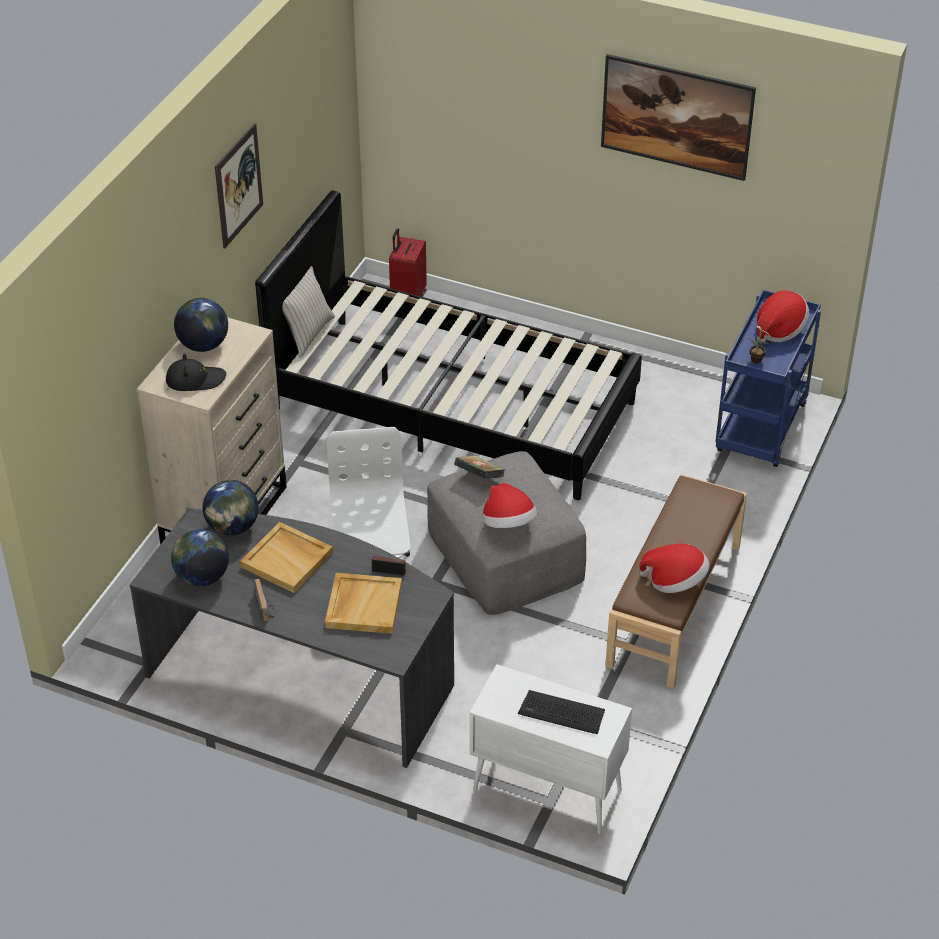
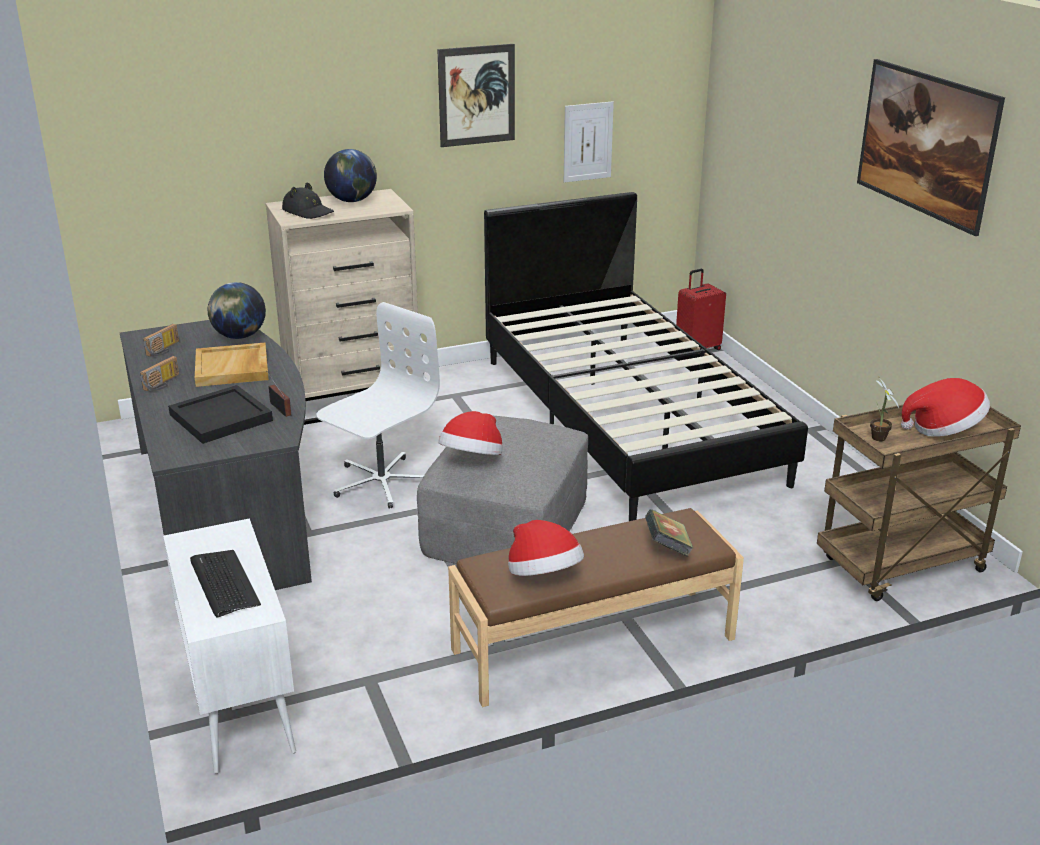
camera: 45 degrees right, 15 degrees down
(202, 577) = (164, 350): globe -> radio
(300, 169) = (588, 142): none -> picture
(307, 334) = (546, 306): beige pillow -> none
(363, 605) = (221, 417): beige tray -> black tray
(479, 477) = (507, 423): book -> book (667, 548)
(761, 430) = (901, 567): blue cart -> brown cart

